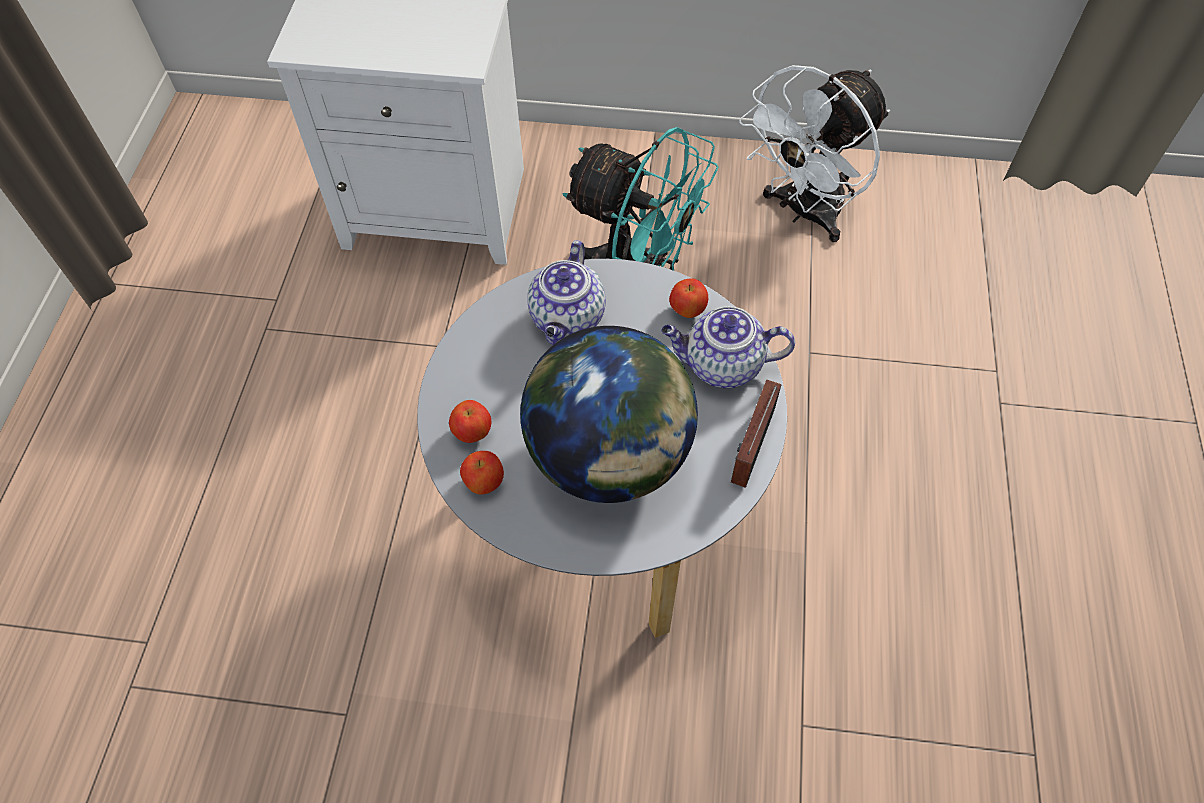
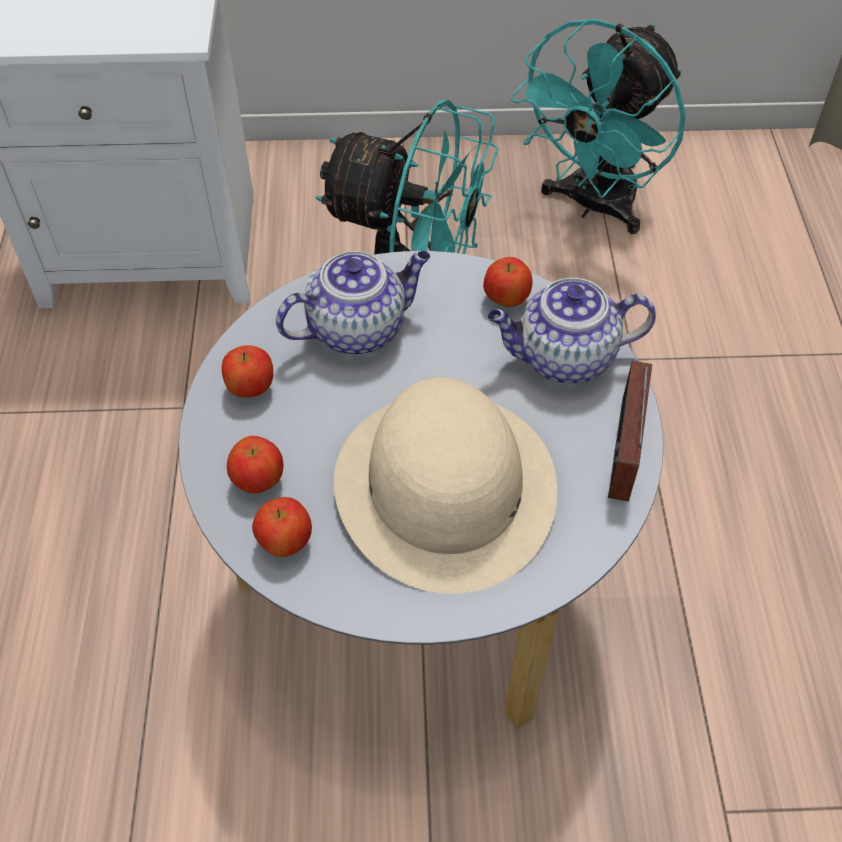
camera: 10 degrees left, 5 degrees down
(478, 358) = (250, 388): none -> apple
(568, 320) = (358, 328): teapot -> teapot turned 120 degrees counterclockwise
(610, 457) = (445, 487): globe -> beige hat
(804, 213) = (593, 206): white fan -> turquoise fan

